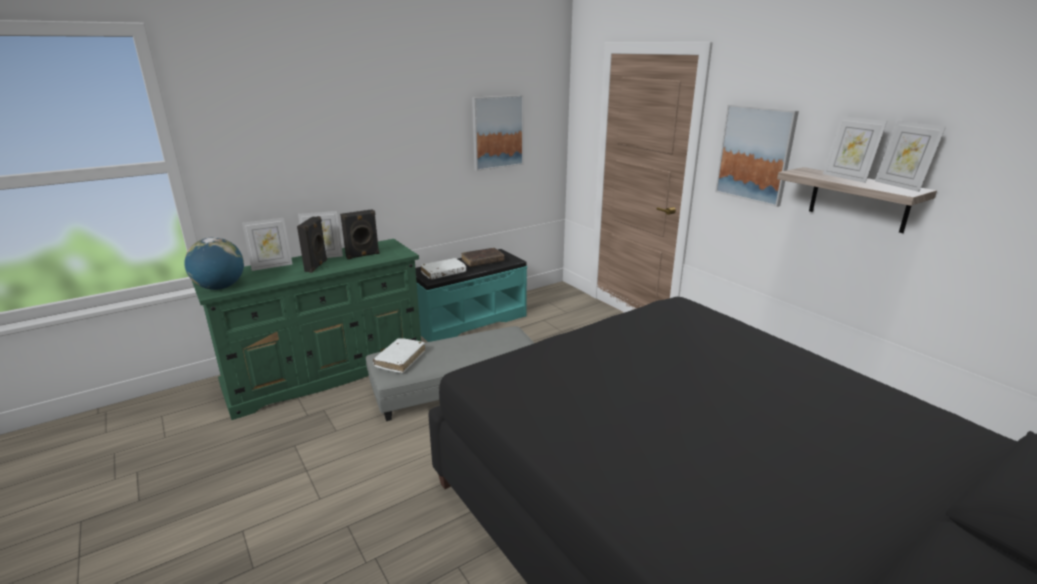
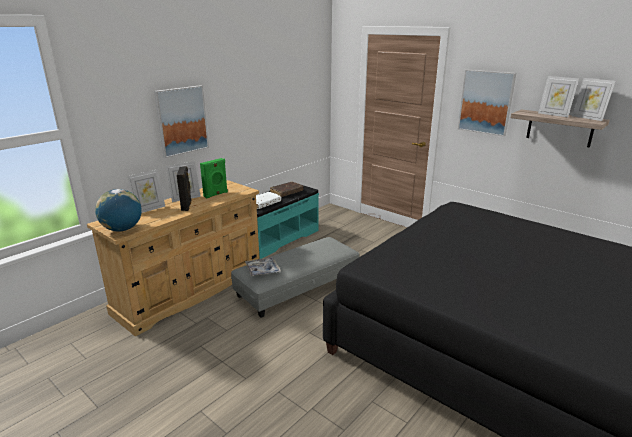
camera: 15 degrees left, 0 degrees up
(328, 372) = (192, 290): green dresser -> beige dresser
(363, 255) = (216, 194): black speaker -> green speaker
(400, 359) = (262, 270): white book -> tray
(497, 132) = (288, 94): picture -> picture (181, 120)

